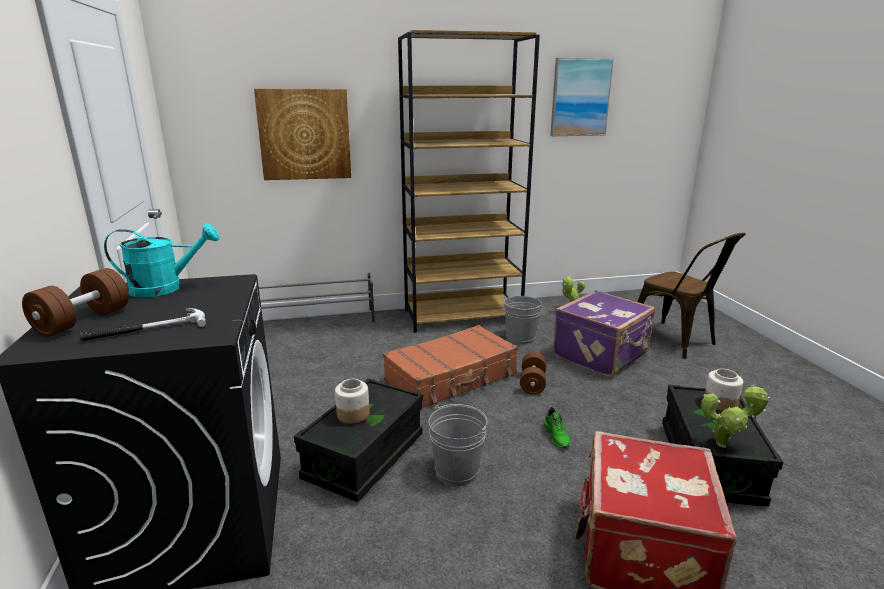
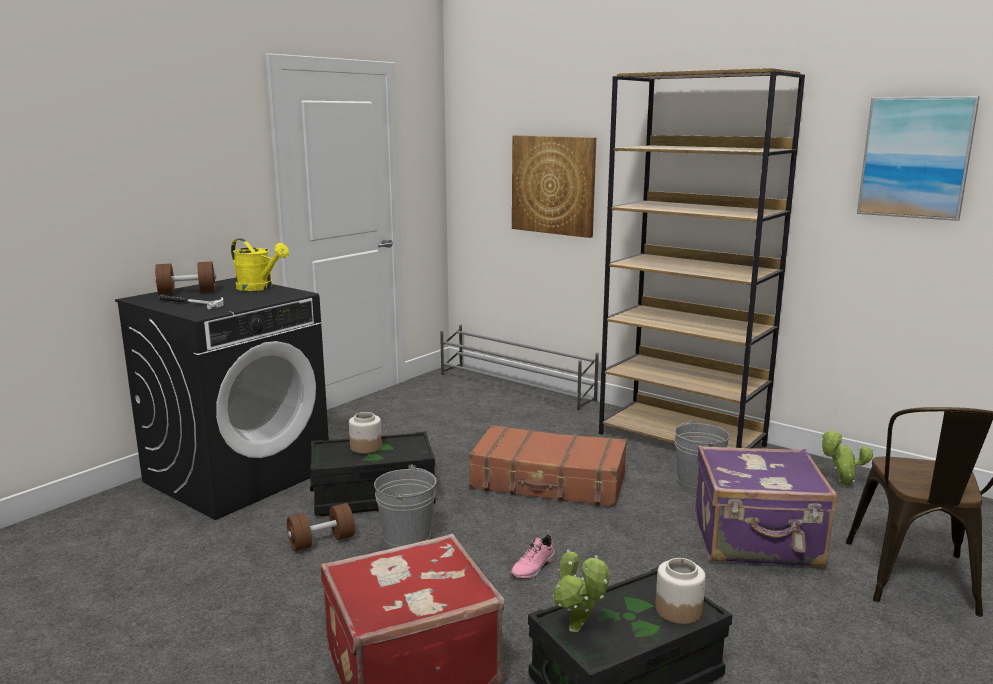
camera: 50 degrees right, 5 degrees down
(166, 288) = (259, 288): turquoise watering can -> yellow watering can
(532, 383) = (612, 522): brown dumbbell -> brown dumbbell (321, 541)
(557, 435) = (534, 568): green shoe -> pink shoe

